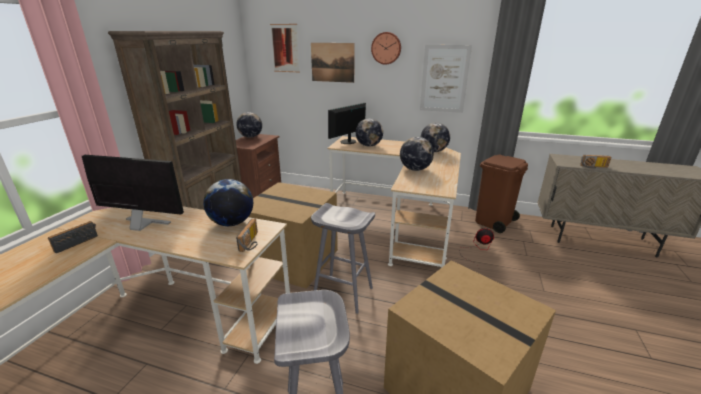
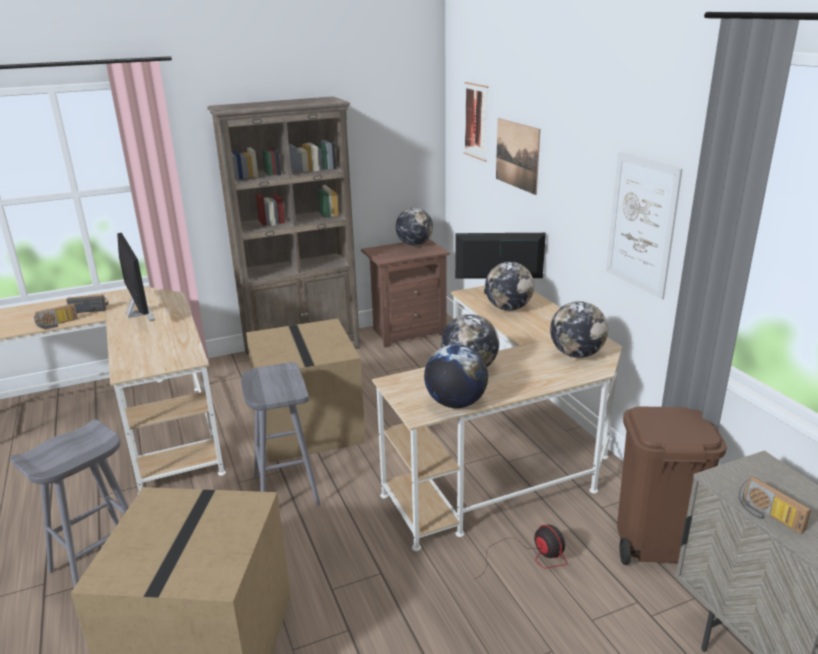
camera: 50 degrees right, 0 degrees up
(232, 223) = (180, 342): globe -> globe (455, 403)
(251, 242) = (154, 366): radio -> radio (58, 324)
(386, 48) = (573, 146): wall clock -> none

